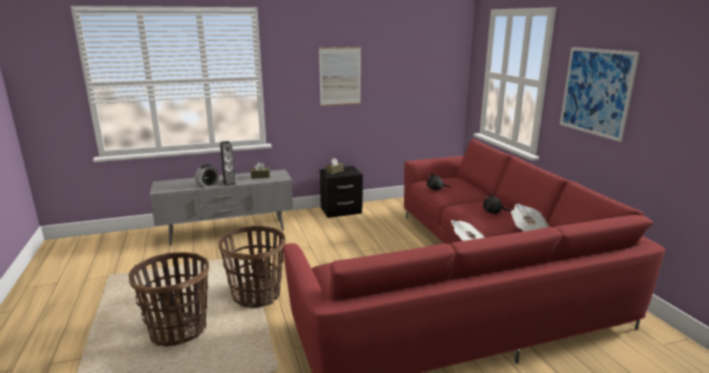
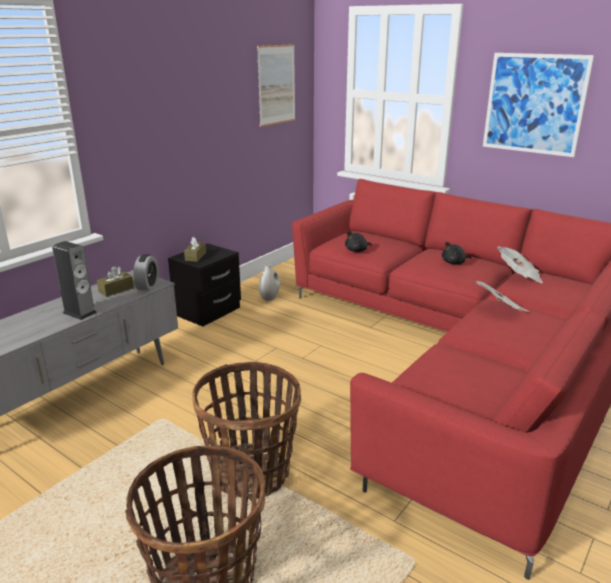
camera: 35 degrees left, 5 degrees up
(207, 184) = (45, 326): alarm clock -> alarm clock (147, 285)
(340, 76) = (180, 110): picture -> picture (276, 85)
(387, 213) = (269, 298): none -> white vase

